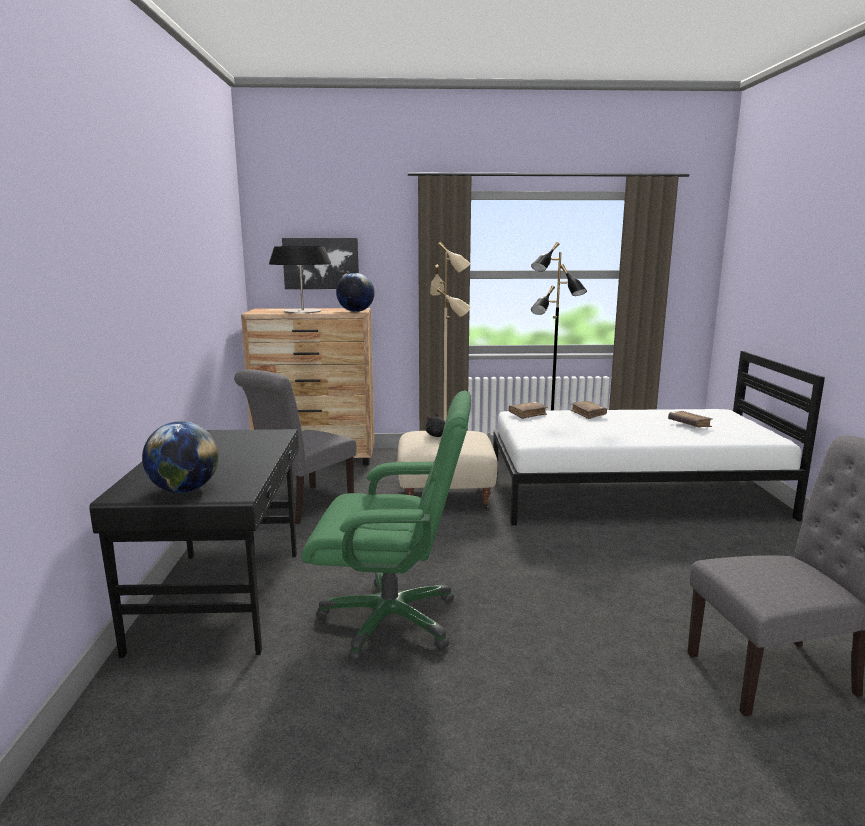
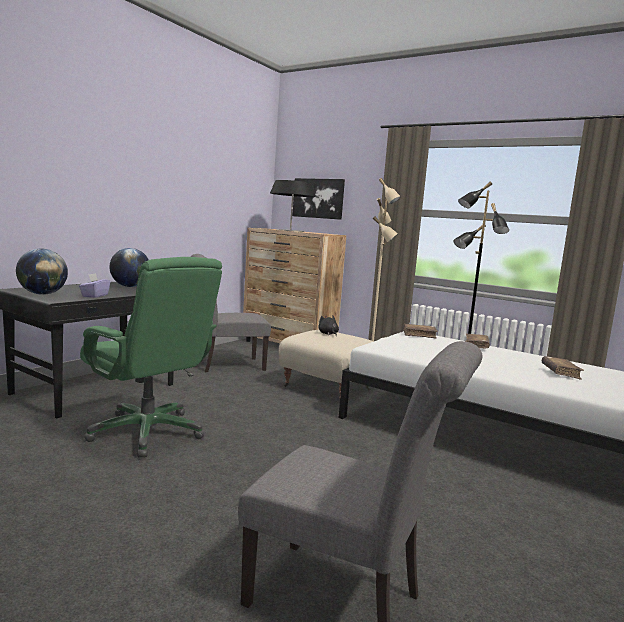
camera: 35 degrees right, 5 degrees down
(248, 470) = (94, 296): none -> purple tissue box
(356, 311) = (322, 233): globe -> globe (130, 286)

